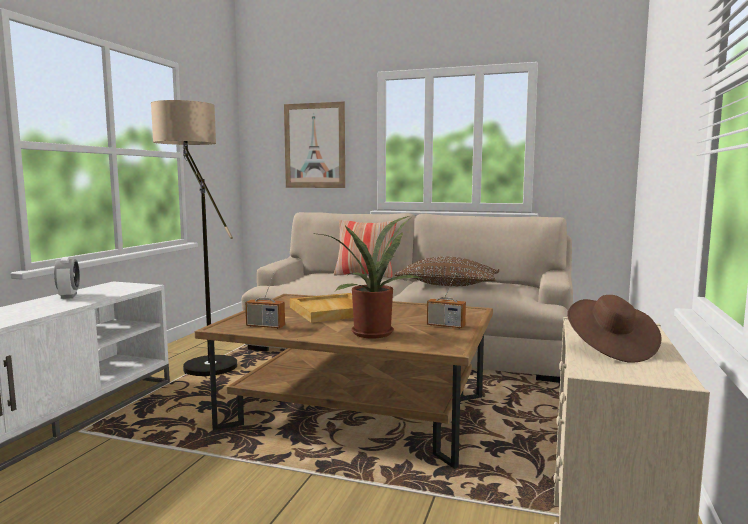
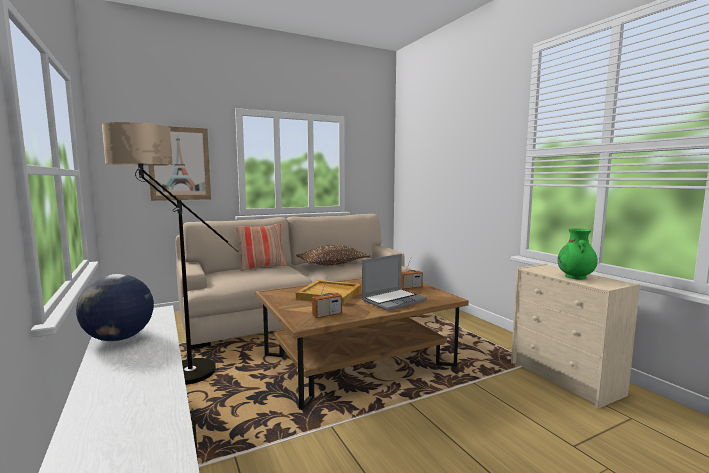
camera: 45 degrees left, 0 degrees up
(68, 296) = (118, 338): alarm clock -> globe
(371, 332) = (394, 300): potted plant -> laptop
(610, 349) = (575, 277): brown hat -> green vase

